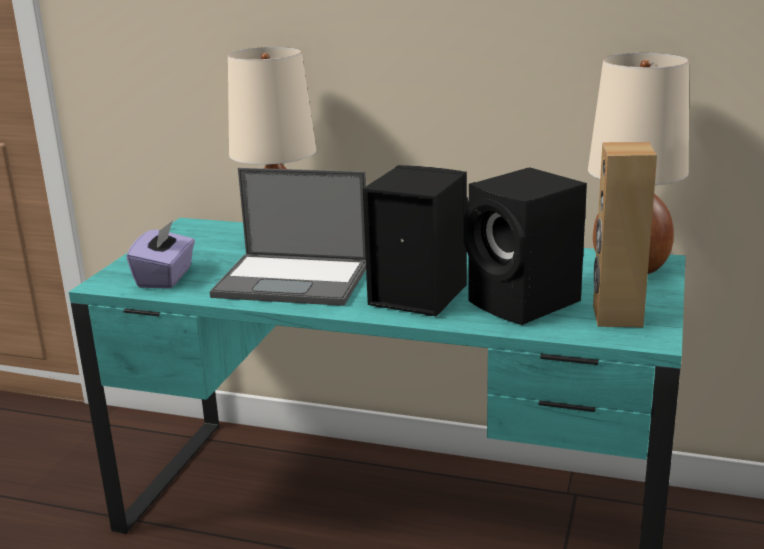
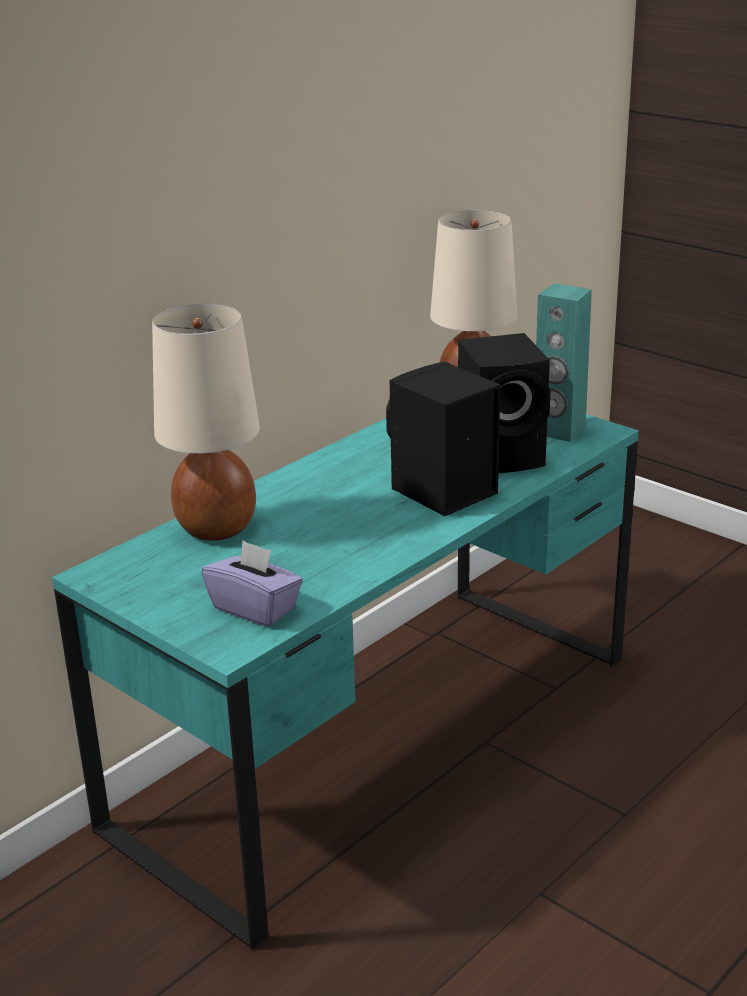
camera: 65 degrees left, 5 degrees up
(295, 280) = (344, 539): laptop -> none
(616, 316) = (559, 431): brown speaker -> turquoise speaker

